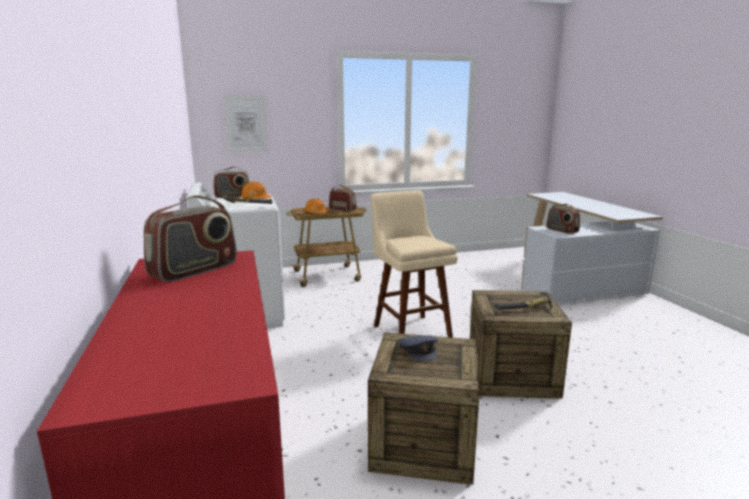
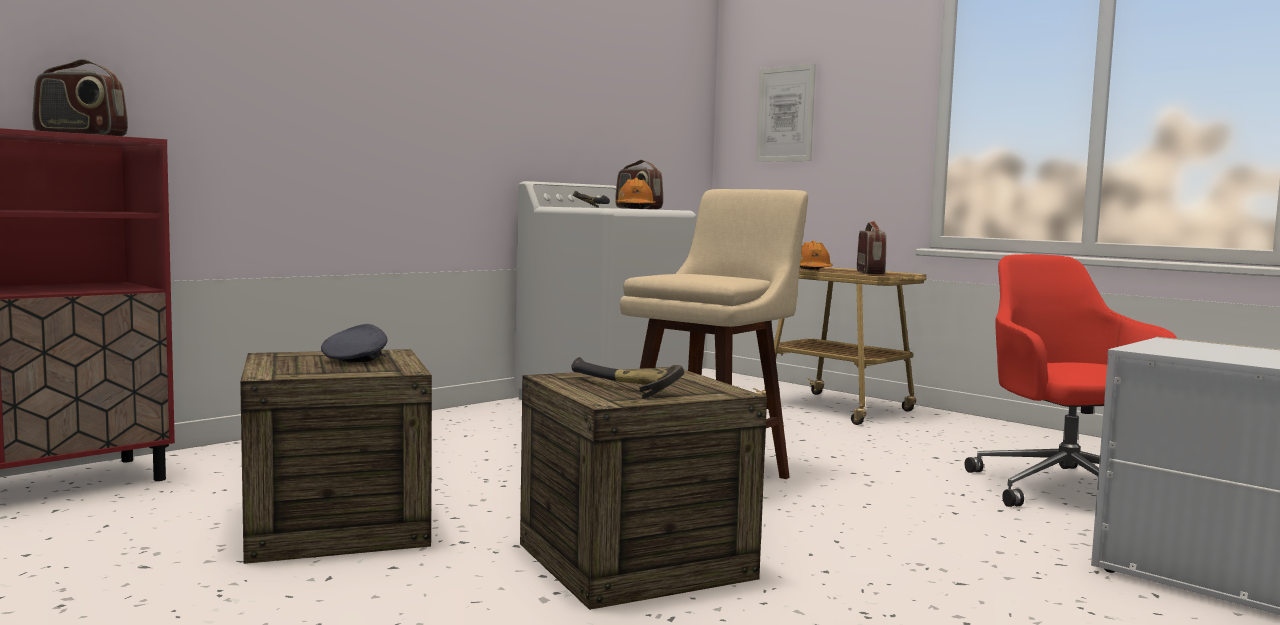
camera: 60 degrees right, 10 degrees down
(419, 351) = (355, 360): grey cap -> grey cap turned 150 degrees clockwise
(471, 282) = (1066, 491): none -> red office chair
(562, 230) = (1213, 351): radio -> none

